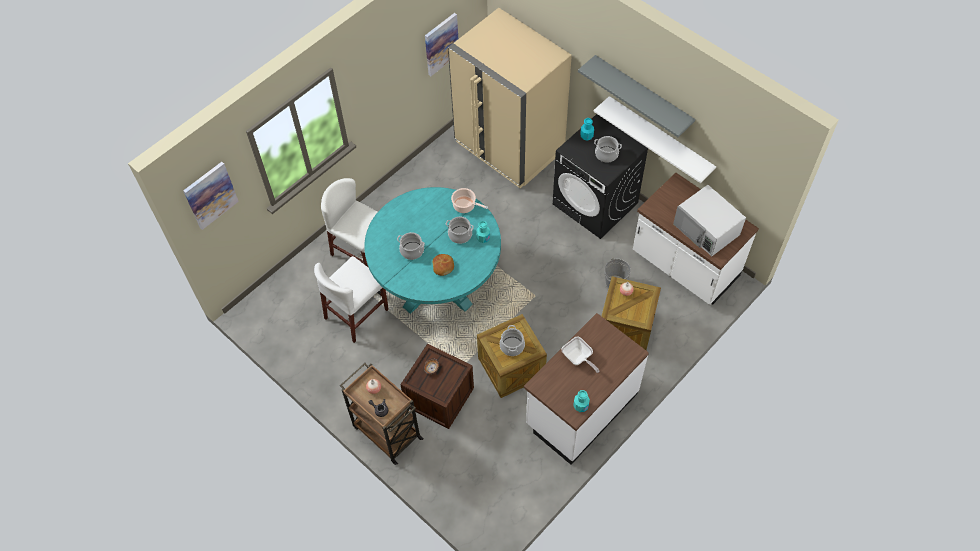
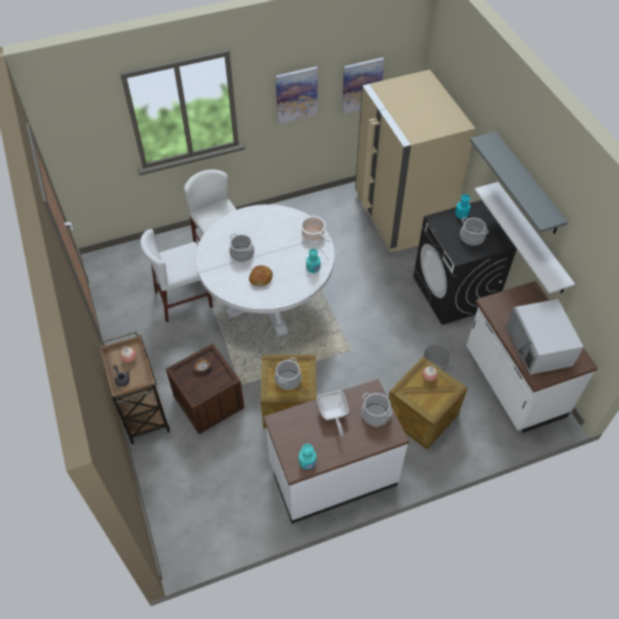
camera: 25 degrees right, 5 degrees down
(210, 195) = (71, 123): picture -> picture (296, 94)
(437, 282) = (268, 302): turquoise dining table -> white dining table
(460, 234) = (293, 257): cooking pot -> cooking pot (375, 414)

